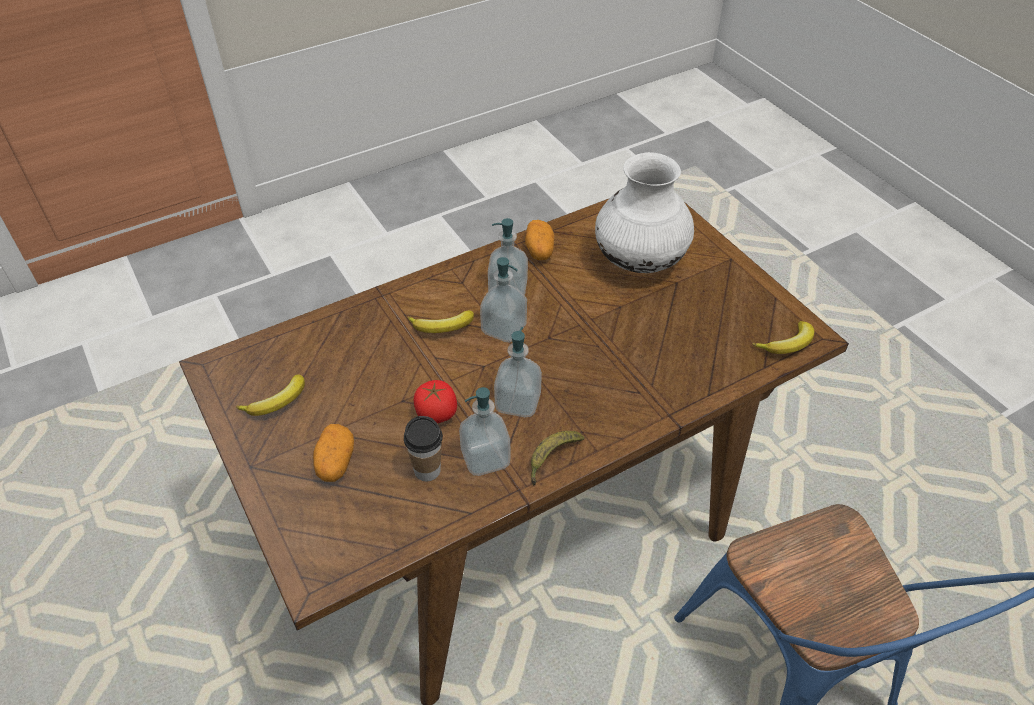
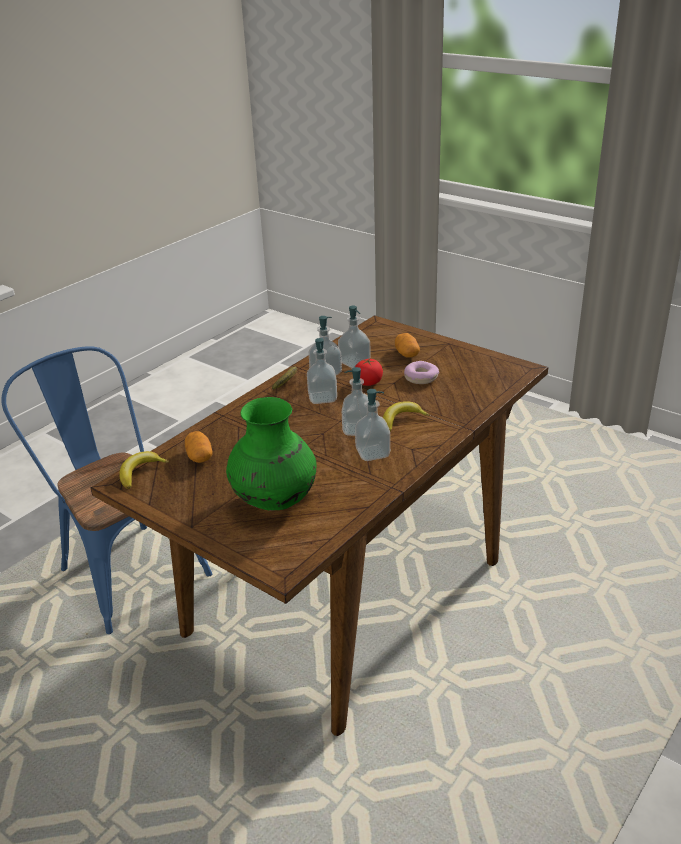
camera: 160 degrees right, 15 degrees down
(277, 402) = (466, 365): banana -> none
(359, 397) = (421, 378): none -> donut
(427, 470) = (354, 362): cup -> soap dispenser
(539, 250) = (367, 487): potato -> potato (199, 456)
(640, 262) = (274, 501): white vase -> green vase

